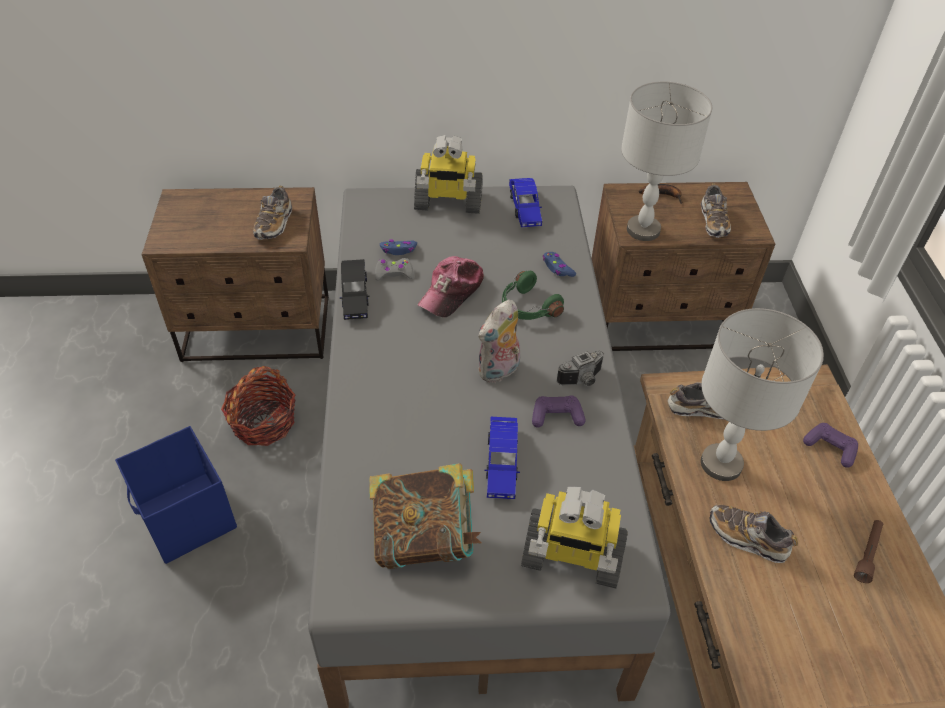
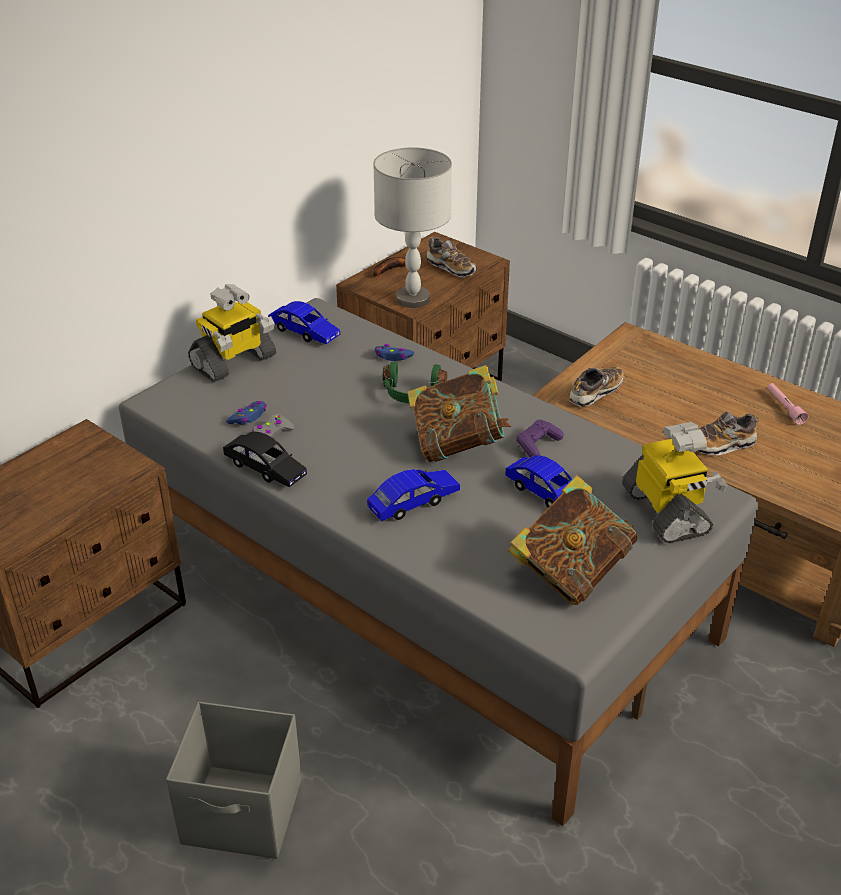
camera: 45 degrees left, 10 degrees down
(187, 519) = (244, 813): blue storage box -> grey storage box
(263, 422) = (203, 690): basket -> none
(274, 224) = (97, 466): shoe -> none
(405, 393) = (414, 502): none -> blue toy car
(452, 292) = (340, 418): cap -> none
(499, 371) = (457, 444): plush toy -> book
(571, 556) = (667, 512): toy robot -> toy robot turned 75 degrees counterclockwise
(582, 380) = (520, 413): camera -> none
(721, 463) = (650, 416): grey table lamp -> none
(830, 448) = (691, 367): purple game controller -> none
(867, 553) = (784, 408): brown flashlight -> pink flashlight

